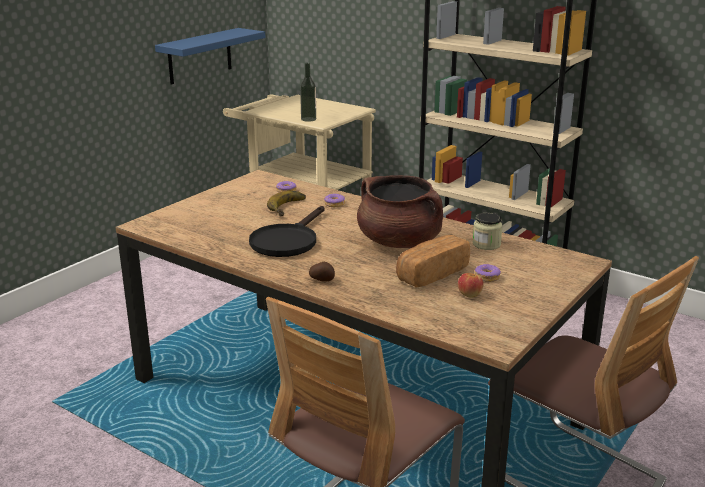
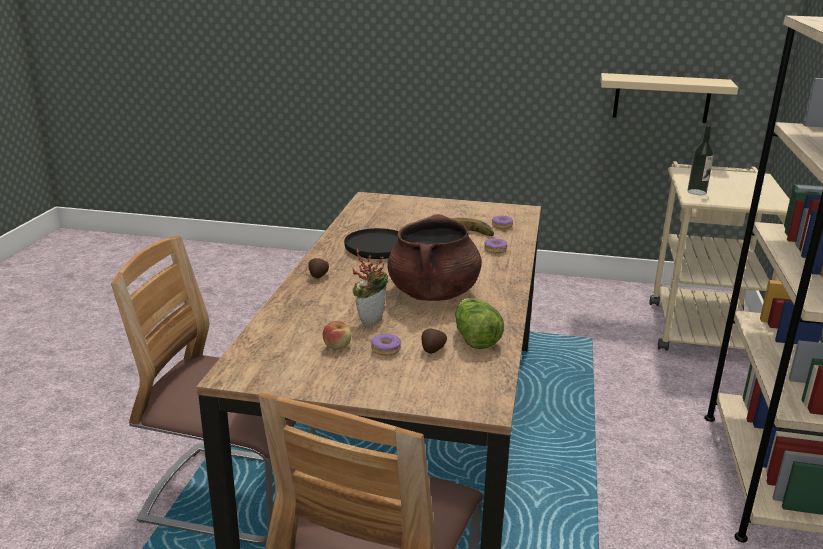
camera: 65 degrees right, 0 degrees up
(200, 56) = (662, 98): blue shelf -> beige shelf
(431, 274) = (370, 320): bread -> potted plant
(486, 244) = (475, 338): jar -> lettuce
(497, 262) = (432, 350): none -> potato

